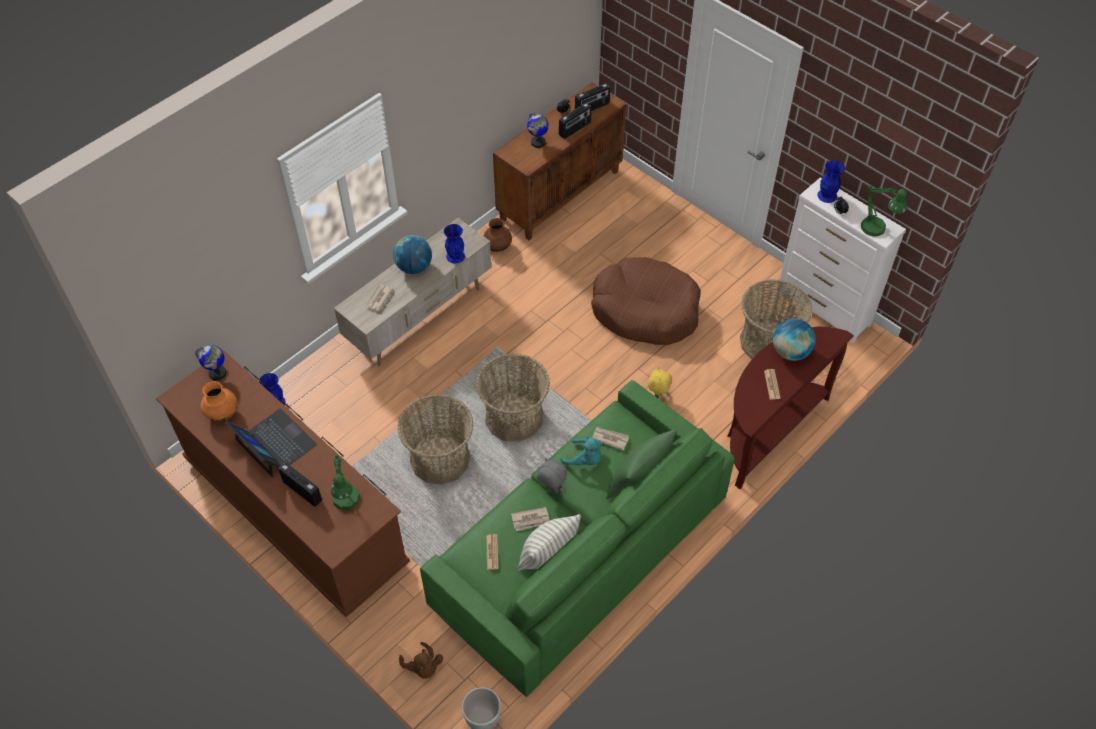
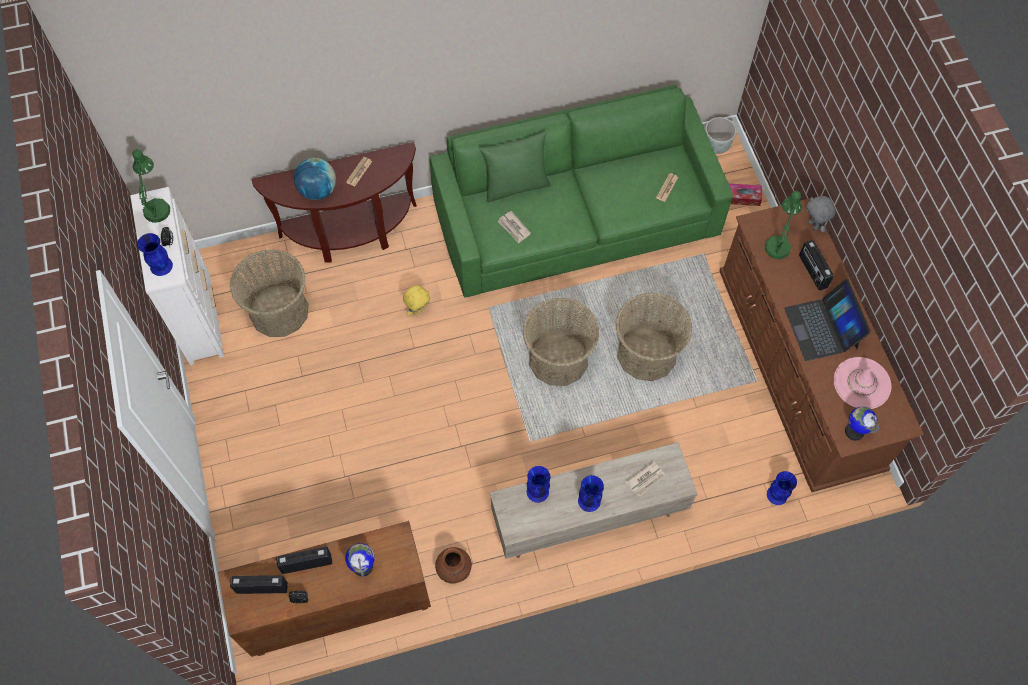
camera: 150 degrees left, 10 degrees up
(222, 413) = (861, 383): orange vase -> pink hat
(414, 267) = (588, 501): globe -> blue vase
(423, 667) = (743, 197): brown plush toy -> tissue box
(531, 520) = (621, 196): newspaper -> none
(547, 555) = (624, 166): pillow -> none
(551, 490) = (589, 216): grey plush toy -> grey plush toy (813, 225)
(584, 459) = (546, 223): turquoise plush toy -> none
(645, 310) = (361, 404): brown dog bed -> none

